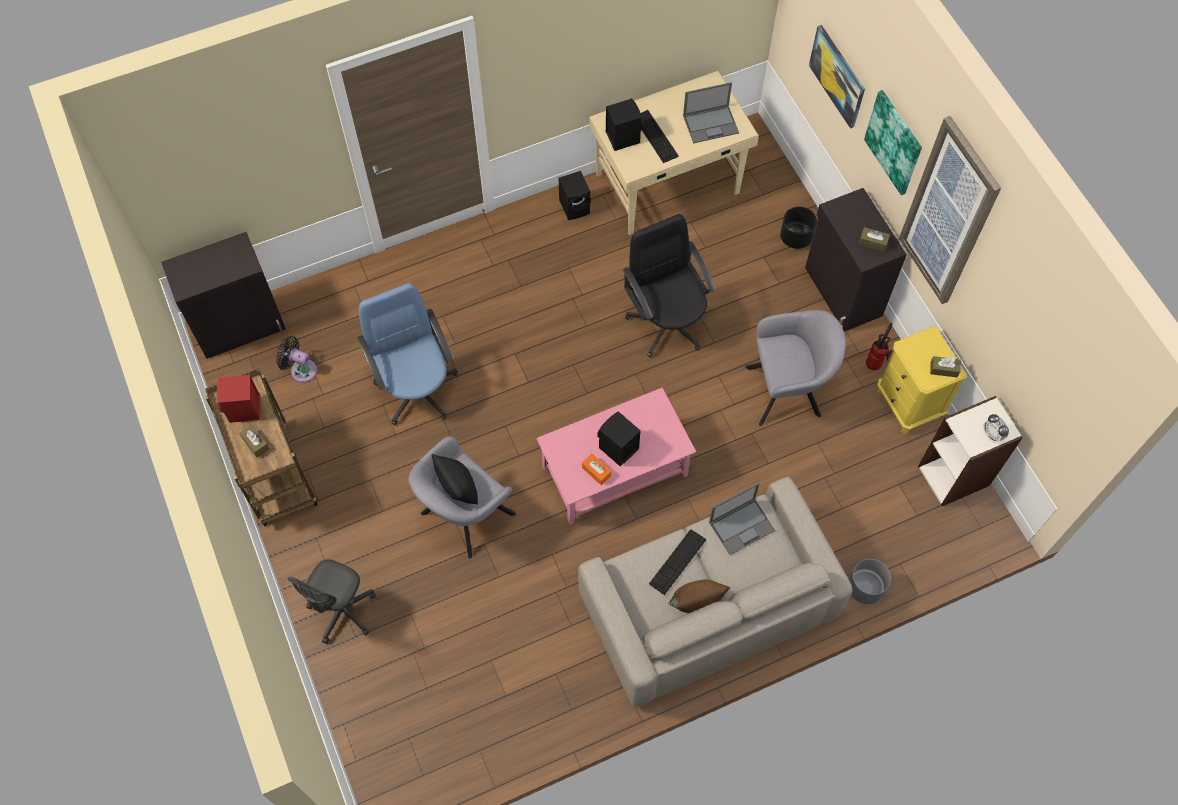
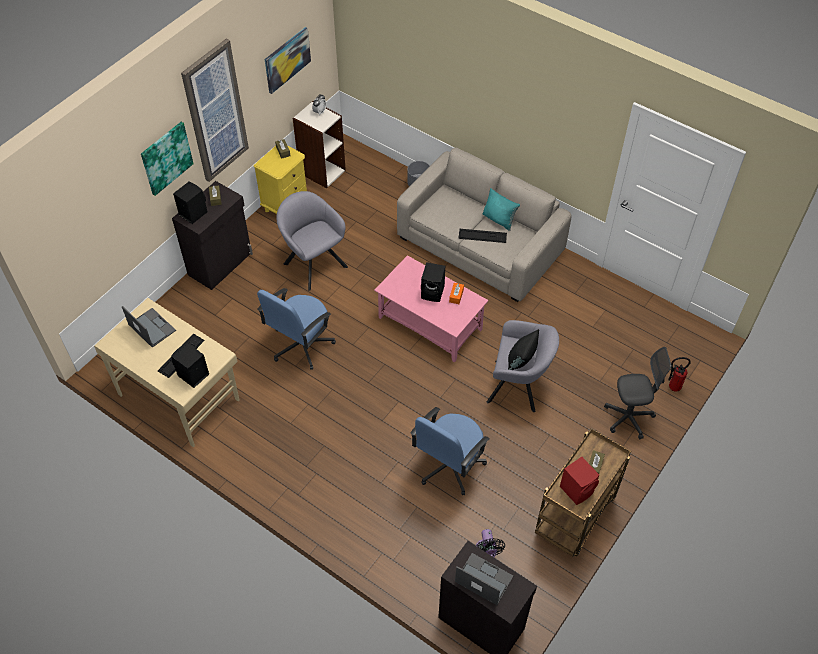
camera: 120 degrees left, 10 degrees down
(575, 207) = (231, 446): black speaker -> black speaker (193, 213)
(667, 322) = (301, 345): black office chair -> blue office chair
(695, 602) = (499, 220): brown pillow -> turquoise pillow
(742, 526) = (438, 217): laptop -> laptop (483, 579)
(795, 237) = (188, 304): black planter -> none
(838, 76) = (110, 216): picture -> picture (287, 59)
(875, 363) = (266, 230): fire extinguisher -> fire extinguisher (672, 387)

